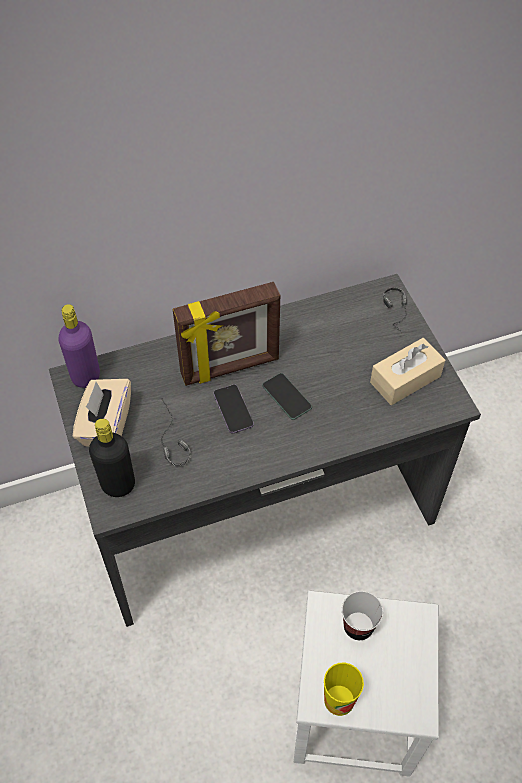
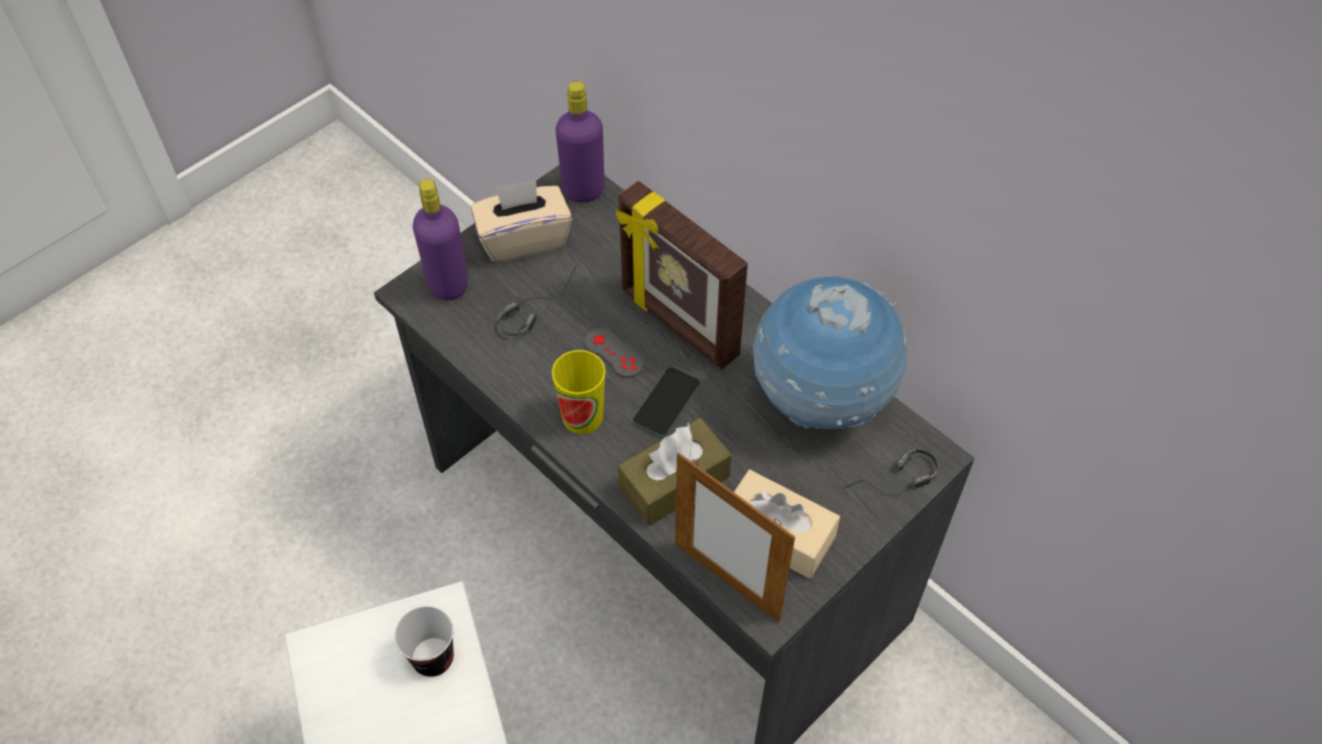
camera: 65 degrees right, 0 degrees up
(118, 485) = (448, 285): black bottle -> purple bottle
(233, 410) = (614, 353): phone -> grey game controller
(325, 322) = (820, 400): none -> globe
(339, 700) = (325, 671): cup -> cup (582, 416)
(346, 415) = (674, 482): none -> brown tissue box
(425, 416) = (726, 581): none -> picture frame

